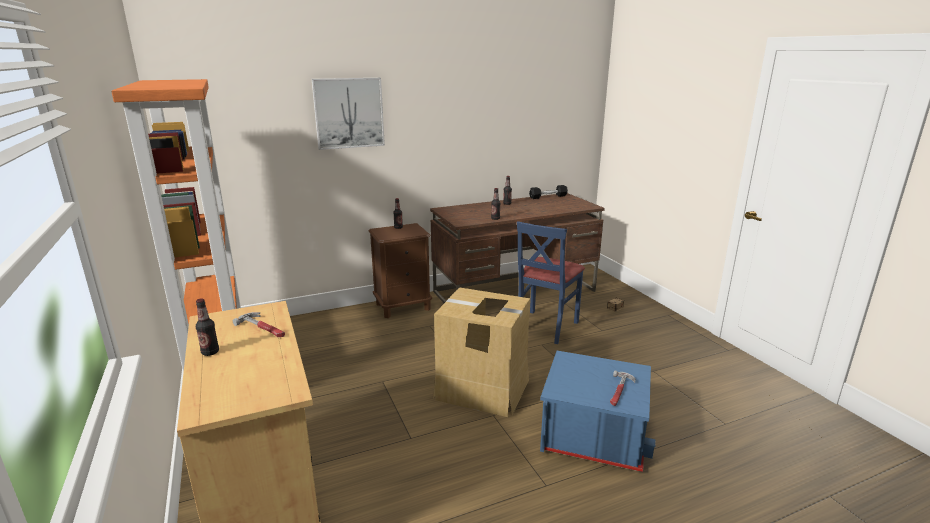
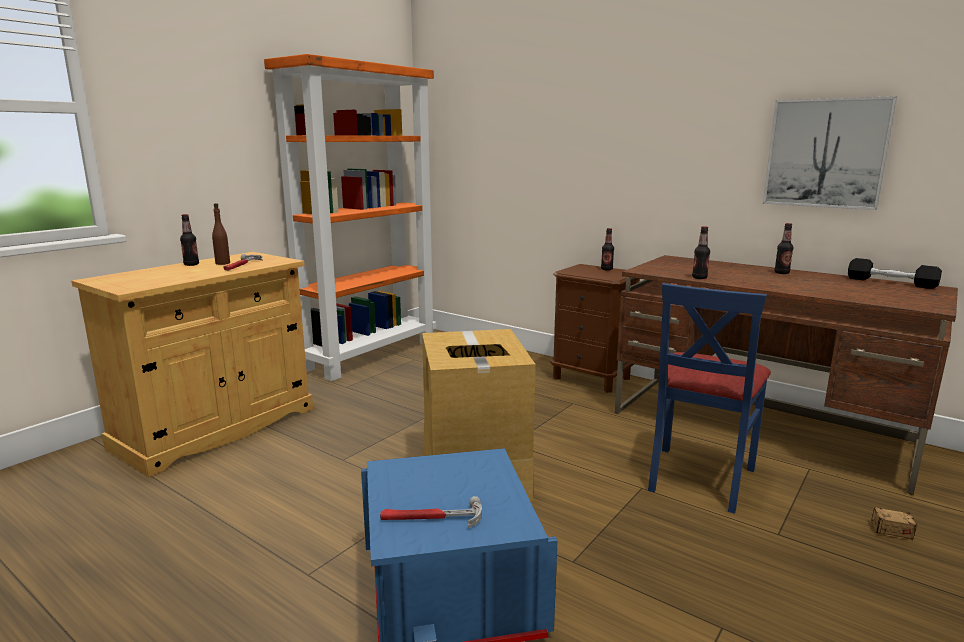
camera: 60 degrees right, 5 degrees down
(233, 336) = (223, 263): none -> brown bottle
(349, 113) = (576, 111): picture -> picture (826, 153)
(545, 326) = (699, 478): blue chair -> blue chair turned 60 degrees counterclockwise

